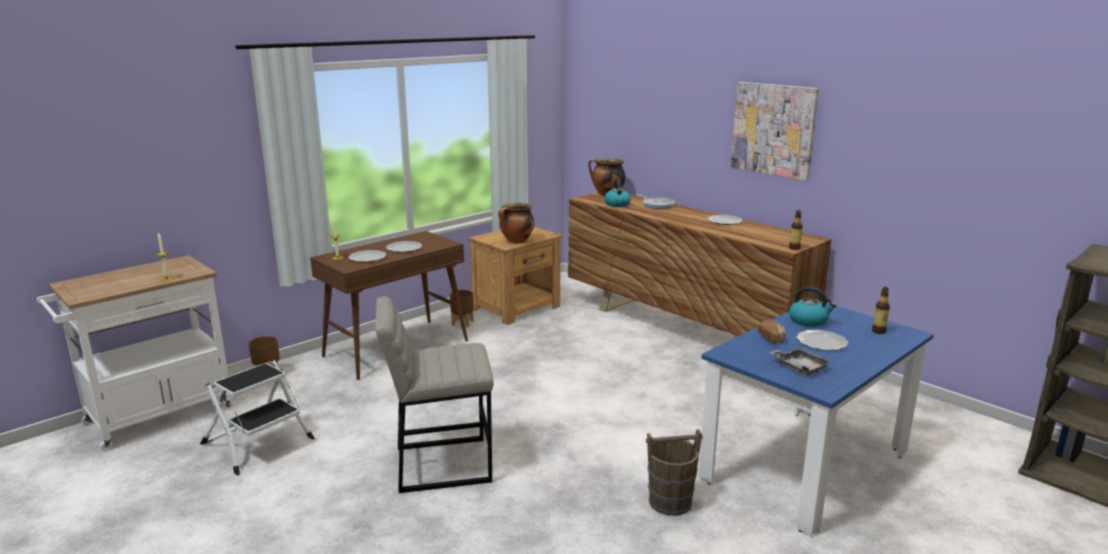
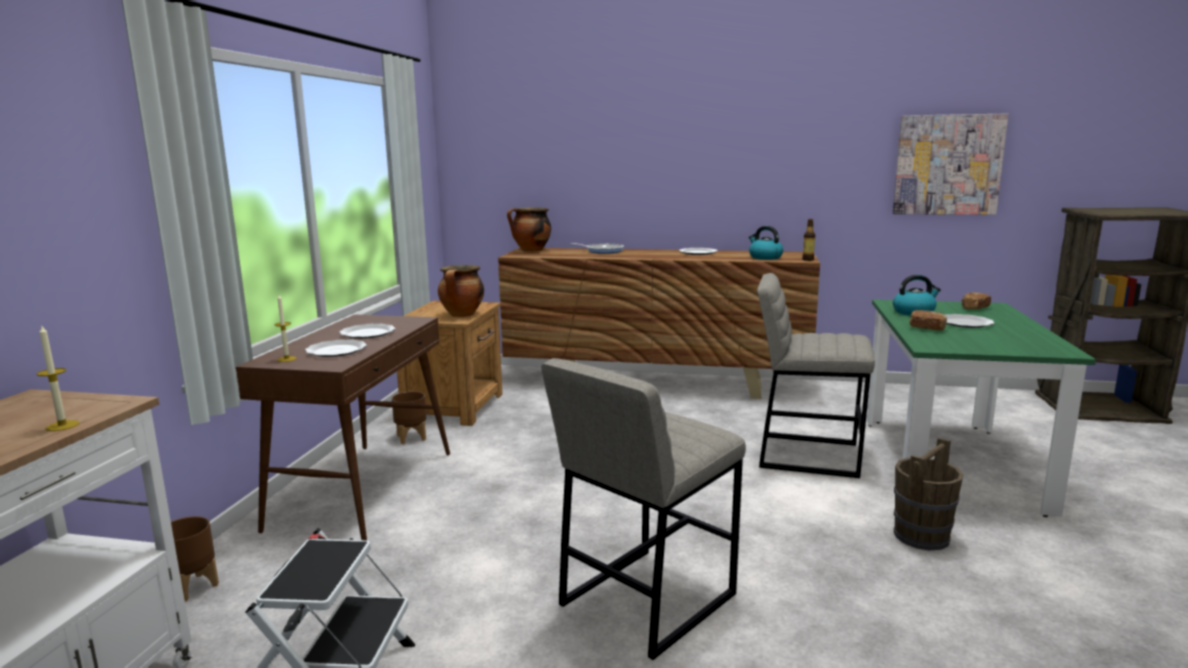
camera: 35 degrees left, 5 degrees down
(617, 204) = (562, 255): kettle -> kettle (764, 257)
(696, 419) = (805, 455): none -> grey chair
(773, 129) = (734, 149): picture -> picture (947, 165)
(800, 367) = (1003, 342): grey tray -> none
(805, 465) = (949, 462): blue dining table -> green dining table
(878, 331) = (974, 308): bottle -> bread

